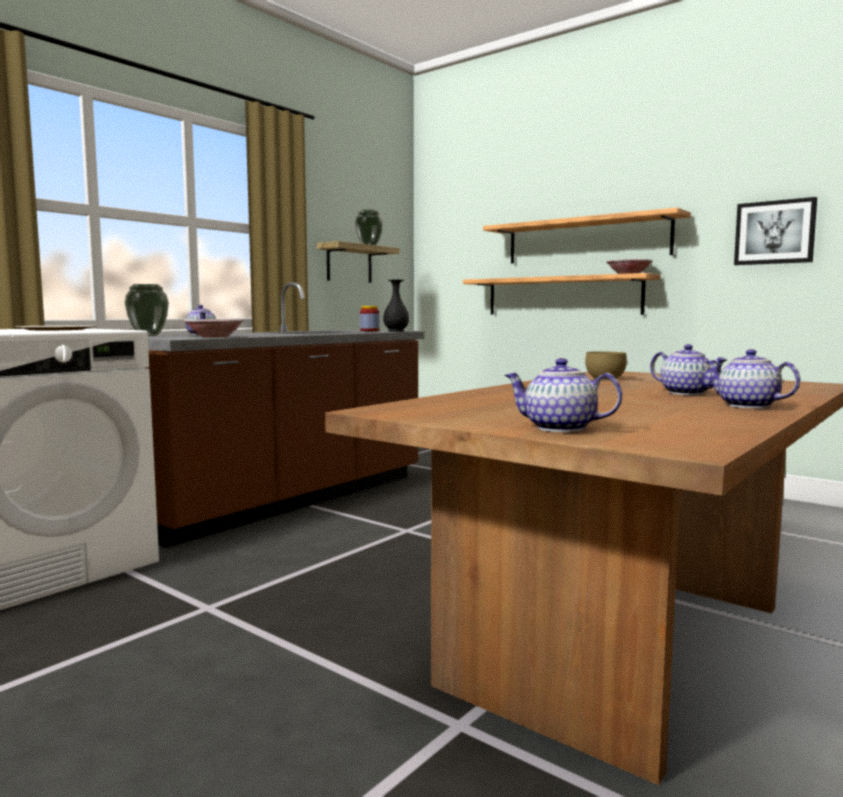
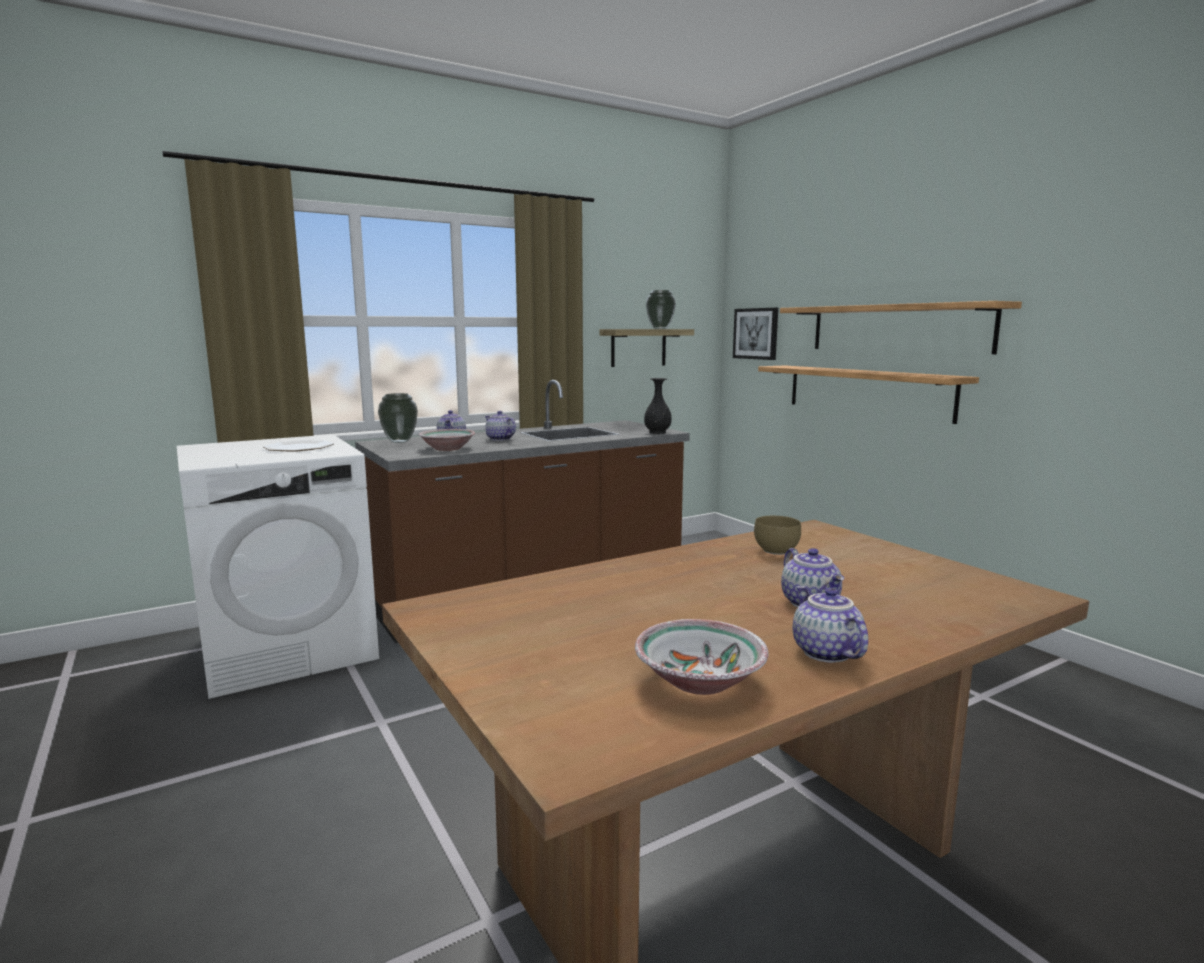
camera: 20 degrees right, 5 degrees up
(369, 330) = (636, 428): jar -> none
(558, 428) = (523, 682): teapot -> teapot (499, 439)
(628, 274) = (936, 375): bowl -> bowl (698, 681)
(774, 232) = (1129, 335): picture -> picture (756, 333)

